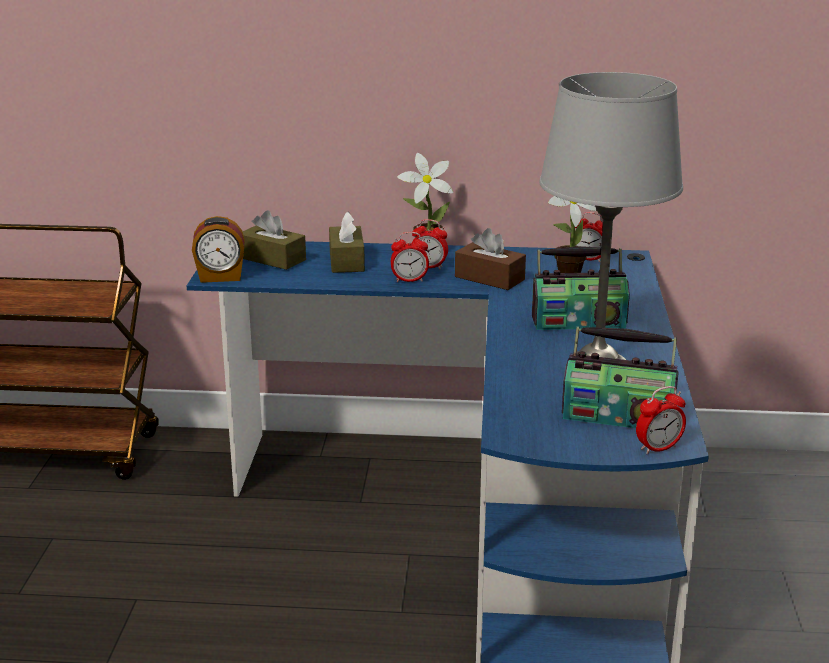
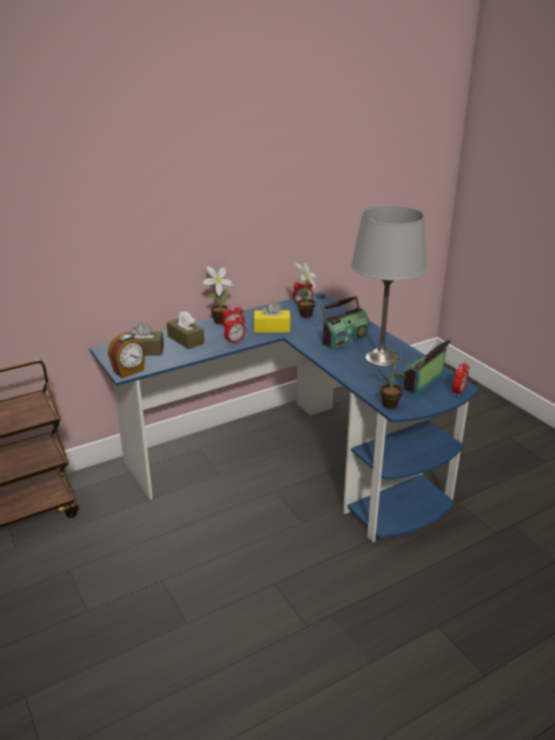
camera: 35 degrees left, 5 degrees up
(489, 278) = (272, 328): brown tissue box -> yellow tissue box
(508, 429) = (391, 406): none -> potted plant
(617, 416) = (424, 382): radio -> radio turned 150 degrees clockwise

